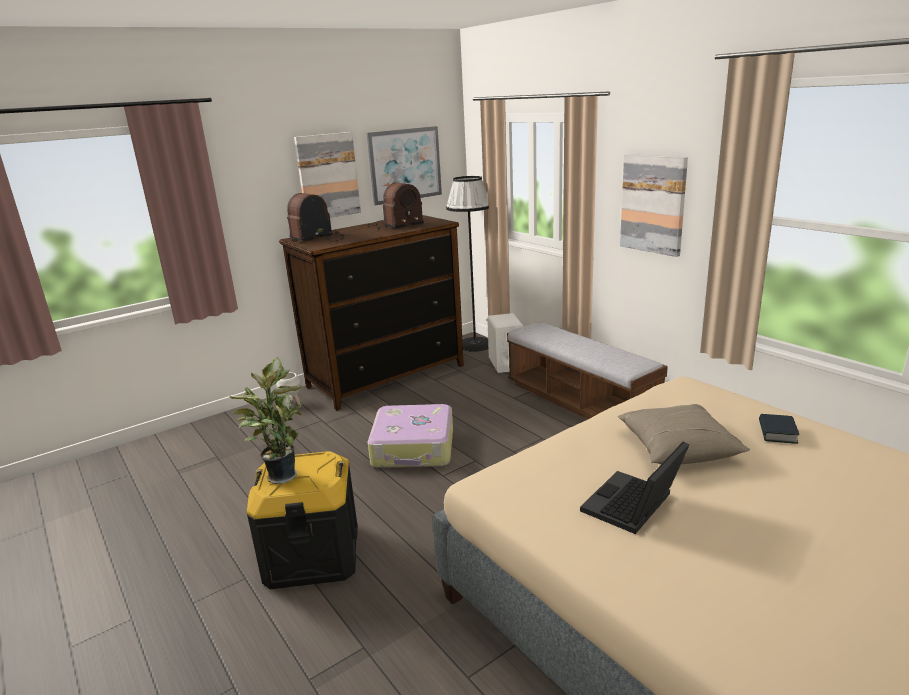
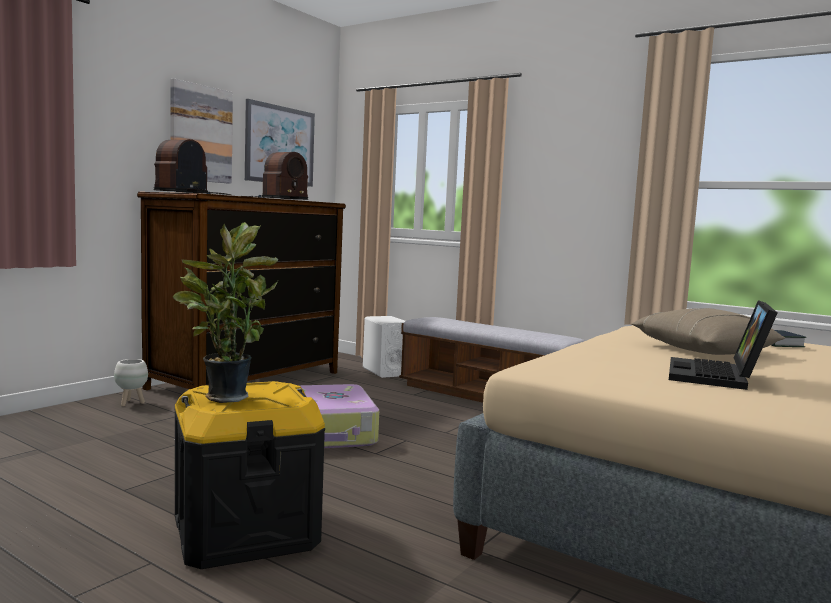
camera: 20 degrees left, 15 degrees down
(475, 344) = (338, 358): black floor lamp -> none
(653, 204) = (564, 182): picture -> none

